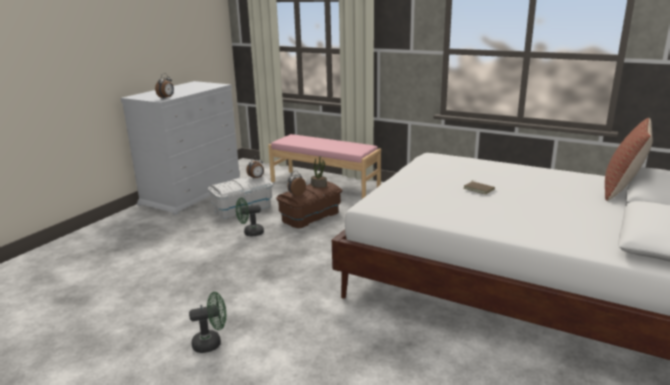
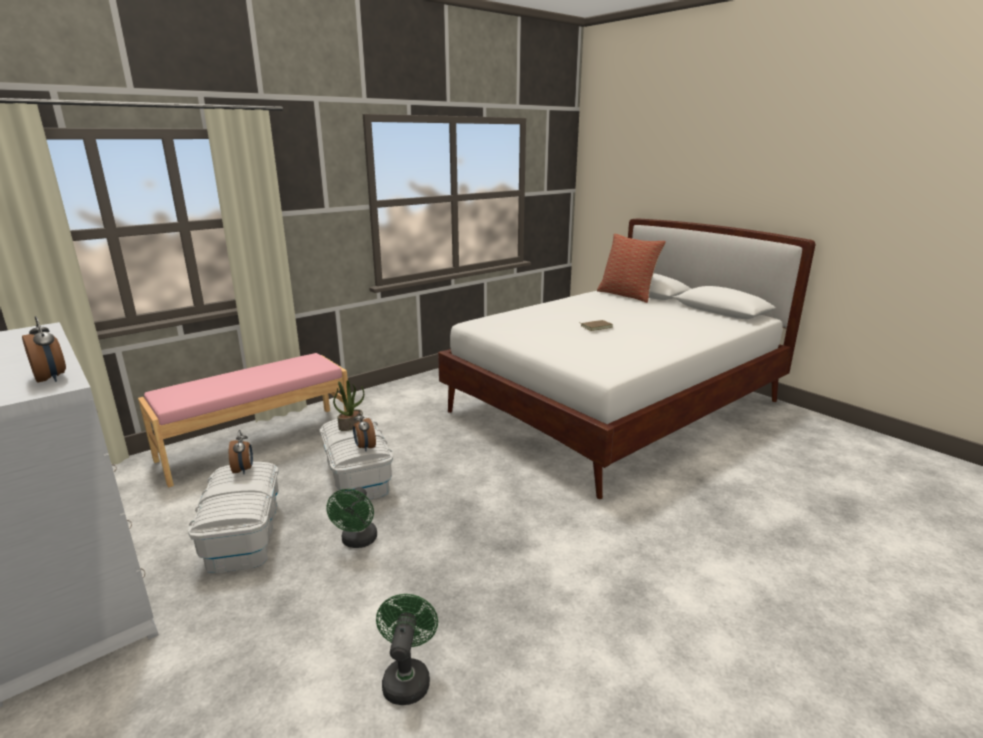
camera: 70 degrees left, 0 degrees up
(211, 343) = (677, 627): green fan -> green fan (407, 677)
(310, 216) = (358, 476): brown storage box -> white storage box

